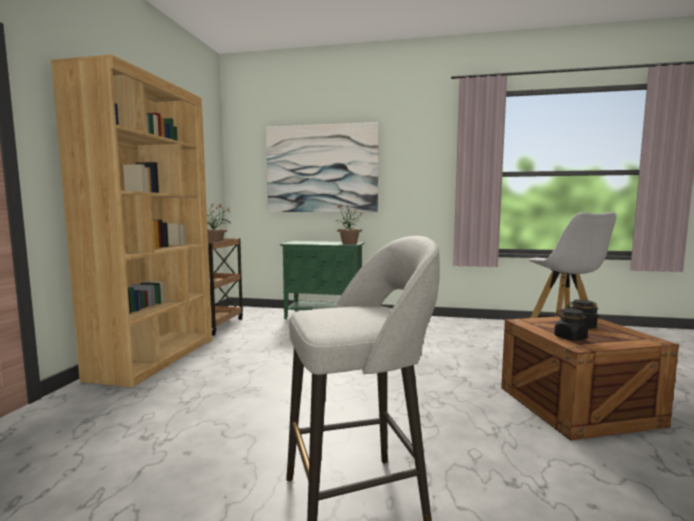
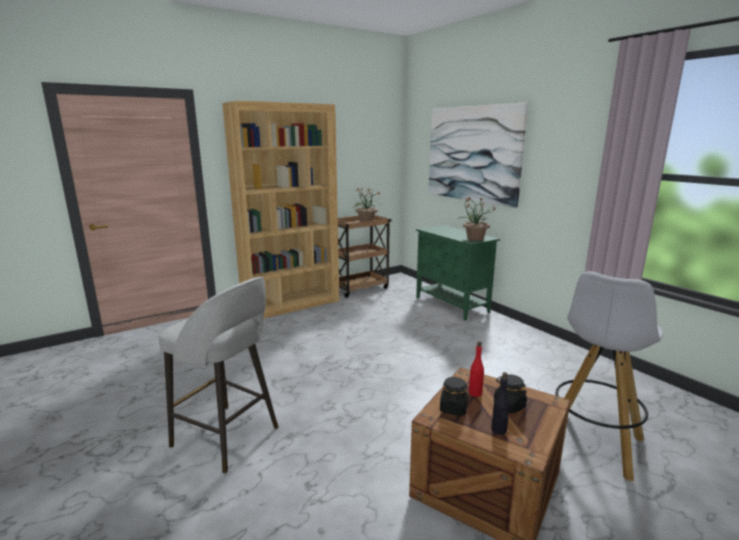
camera: 45 degrees right, 10 degrees up
(552, 327) = (475, 393): none -> red bottle
(615, 337) = (499, 430): none -> black bottle

